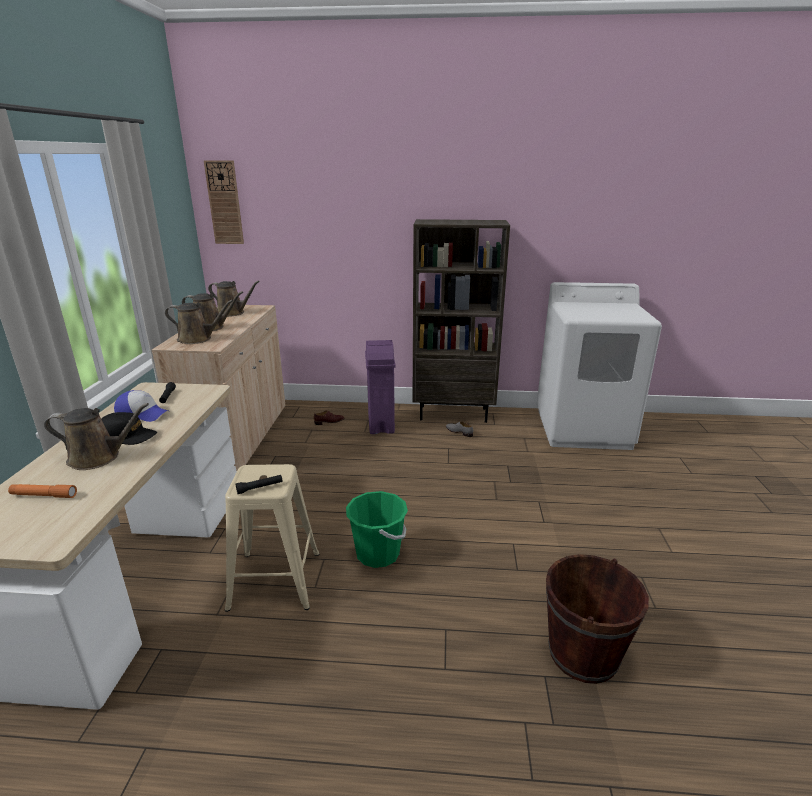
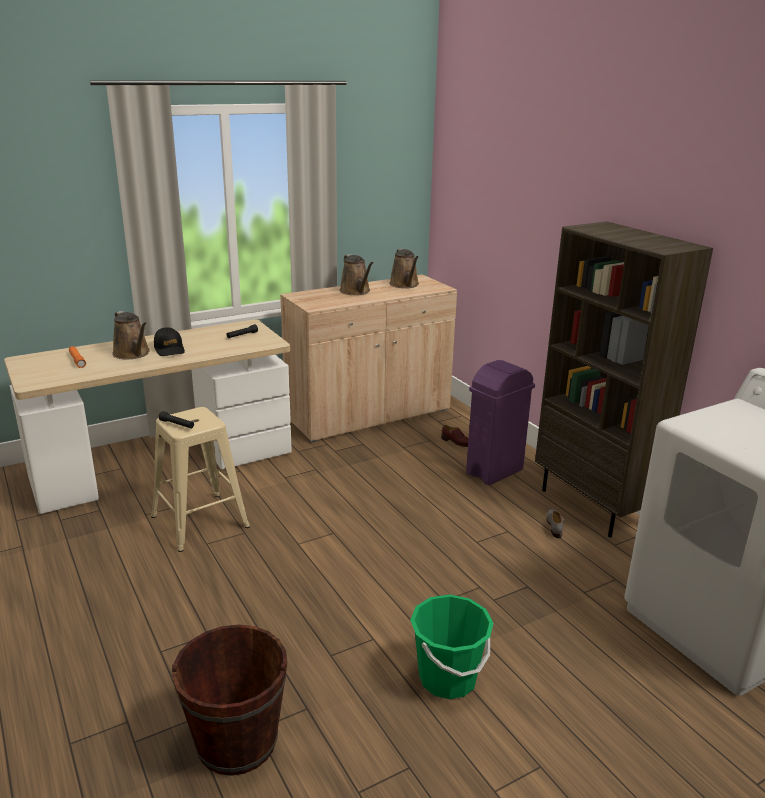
camera: 55 degrees right, 0 degrees up
(142, 413) = (206, 339): cap -> none
(198, 339) = (323, 297): brown watering can -> none
(224, 203) = (451, 166): wall clock -> none
(378, 553) = (276, 557): green bucket -> green bucket (448, 678)

